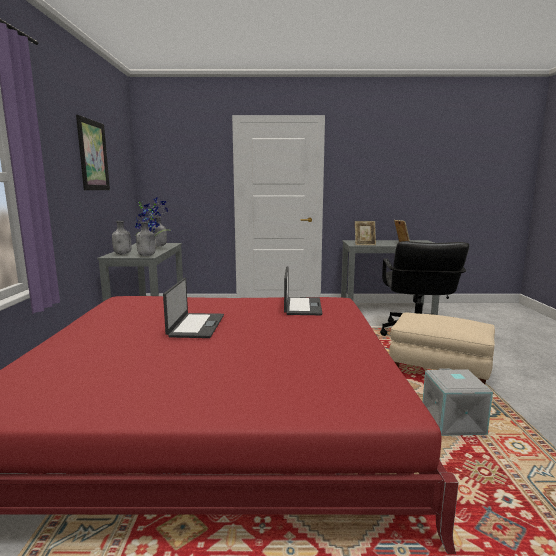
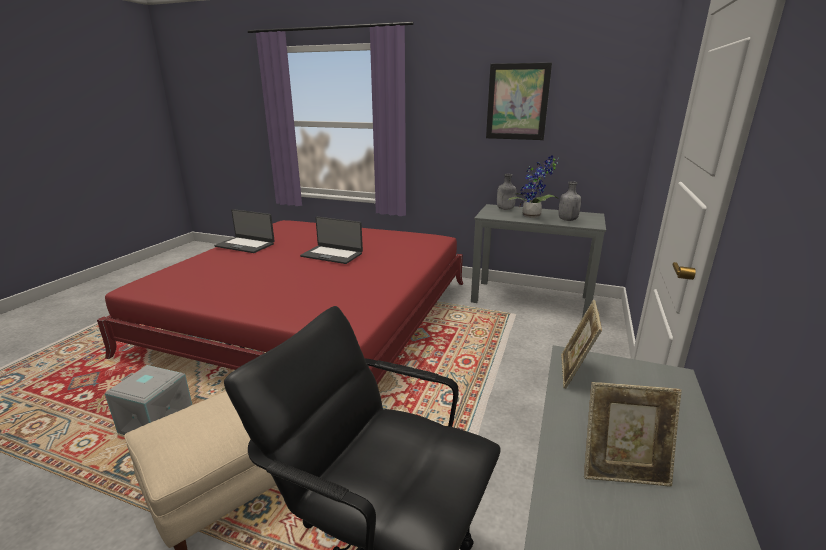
camera: 110 degrees right, 10 degrees up
(147, 255) = (489, 215): grey bottle -> none
(301, 306) = (342, 301): laptop -> laptop (245, 245)

